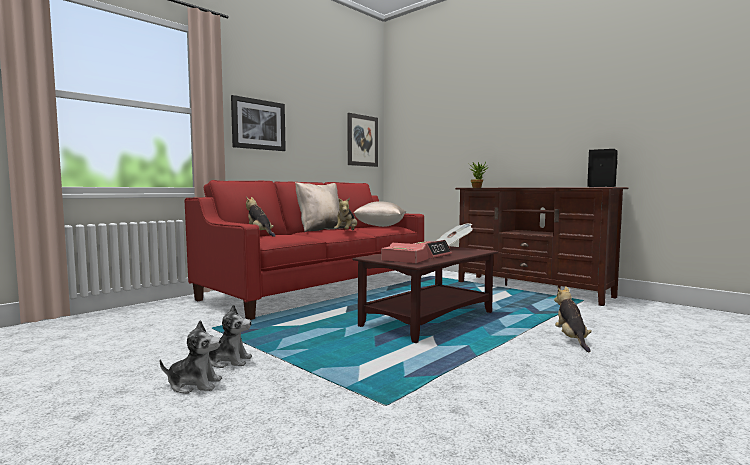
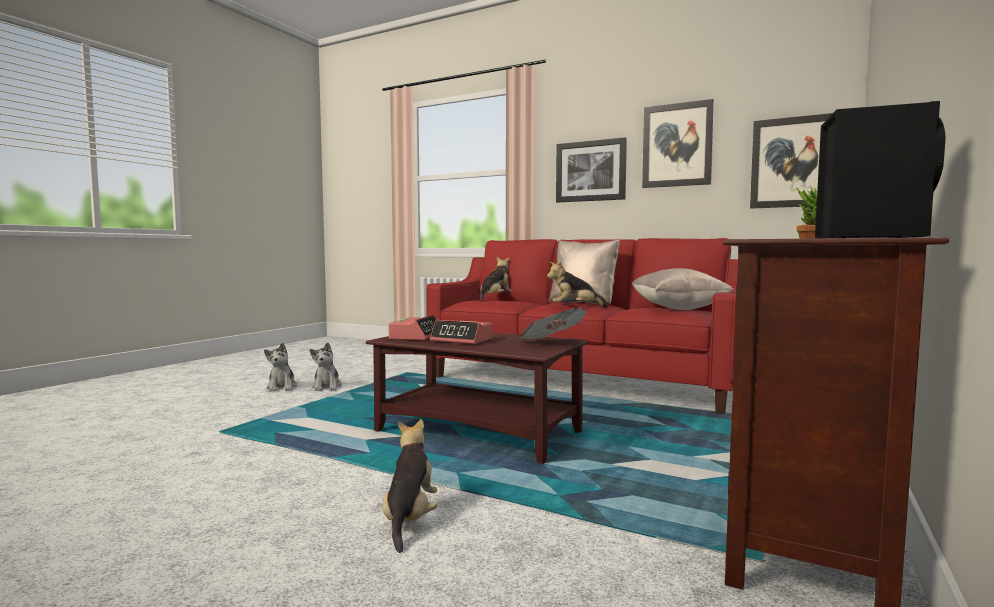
camera: 75 degrees right, 0 degrees up
(312, 117) = (677, 145): none -> picture
(571, 339) = (410, 519): plush toy -> plush toy turned 75 degrees counterclockwise

